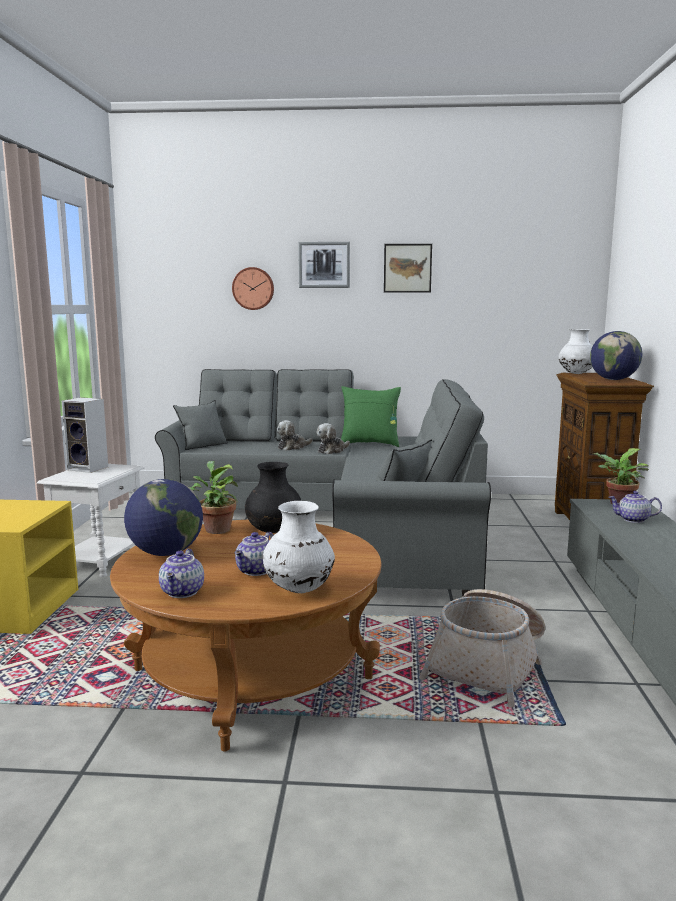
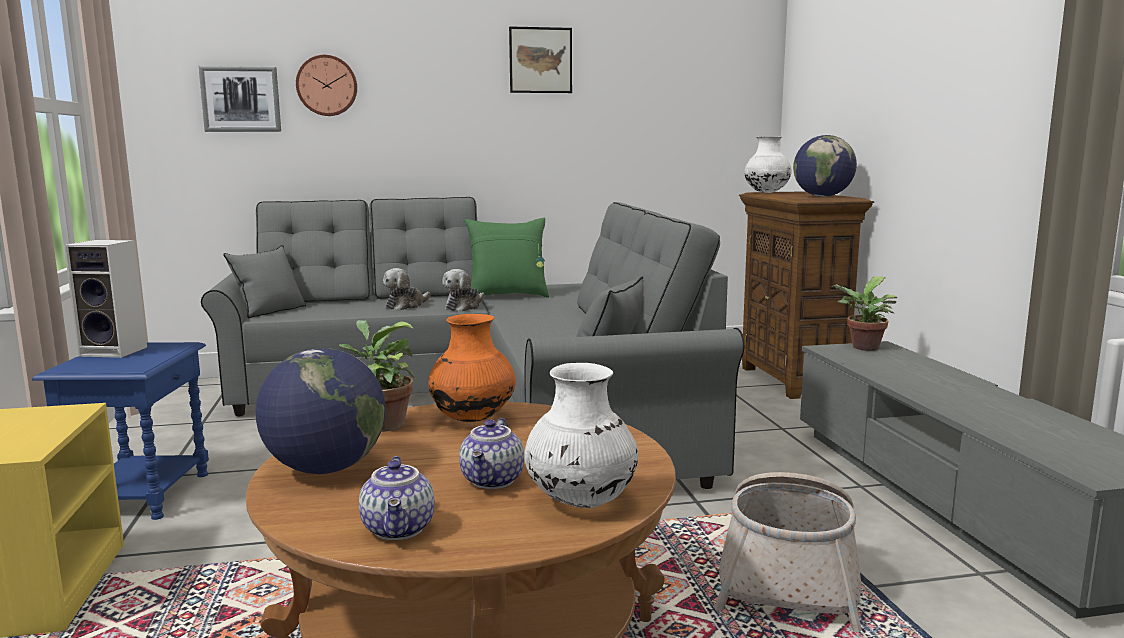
camera: 15 degrees left, 0 degrees up
(98, 561) = (139, 495): white side table -> blue side table
(274, 531) = (473, 419): black vase -> orange vase
(324, 265) = (428, 54): picture -> picture (241, 99)
(633, 520) = (897, 365): teapot -> none

